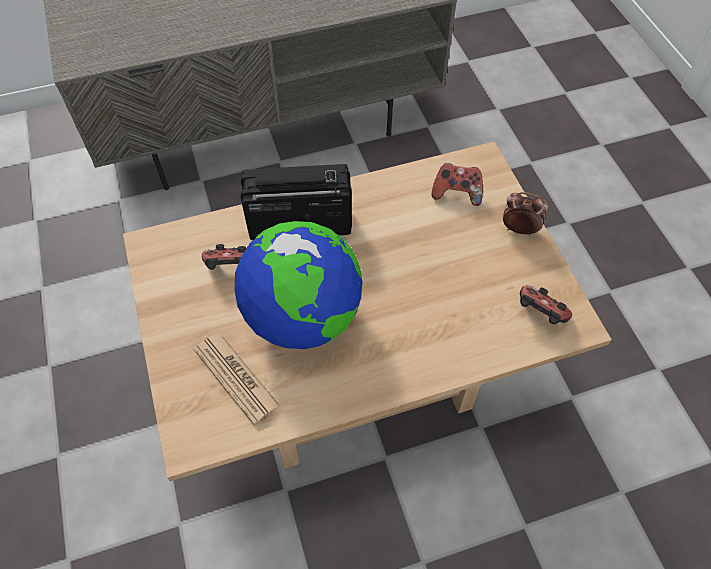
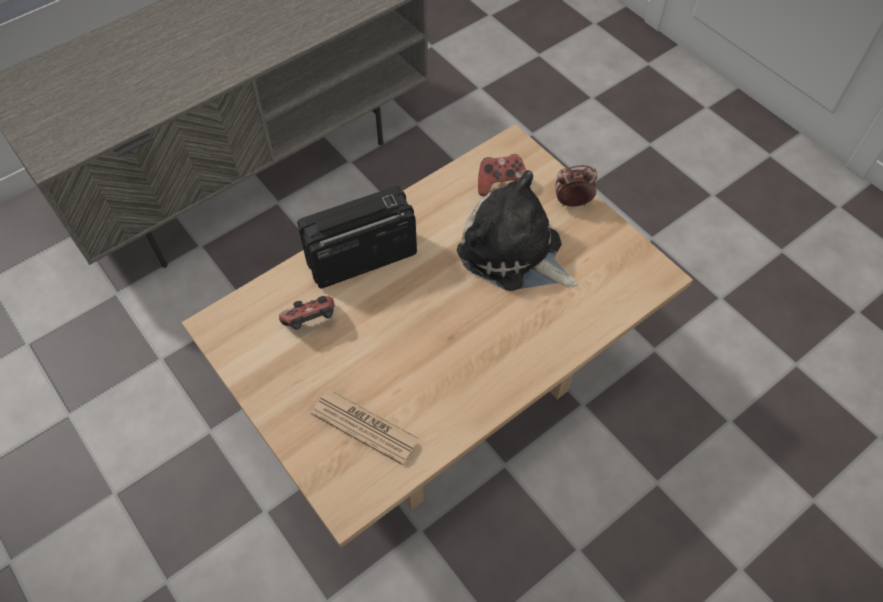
camera: 20 degrees left, 0 degrees up
(303, 316) = (405, 347): globe -> none
(442, 261) = (514, 253): none -> plush toy
(539, 314) = (622, 276): game controller -> none

